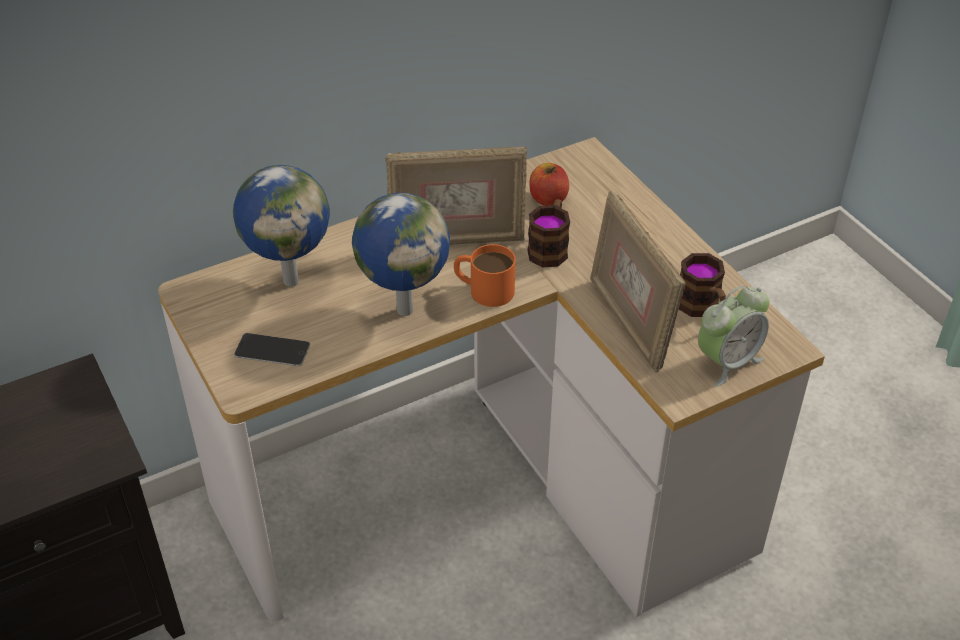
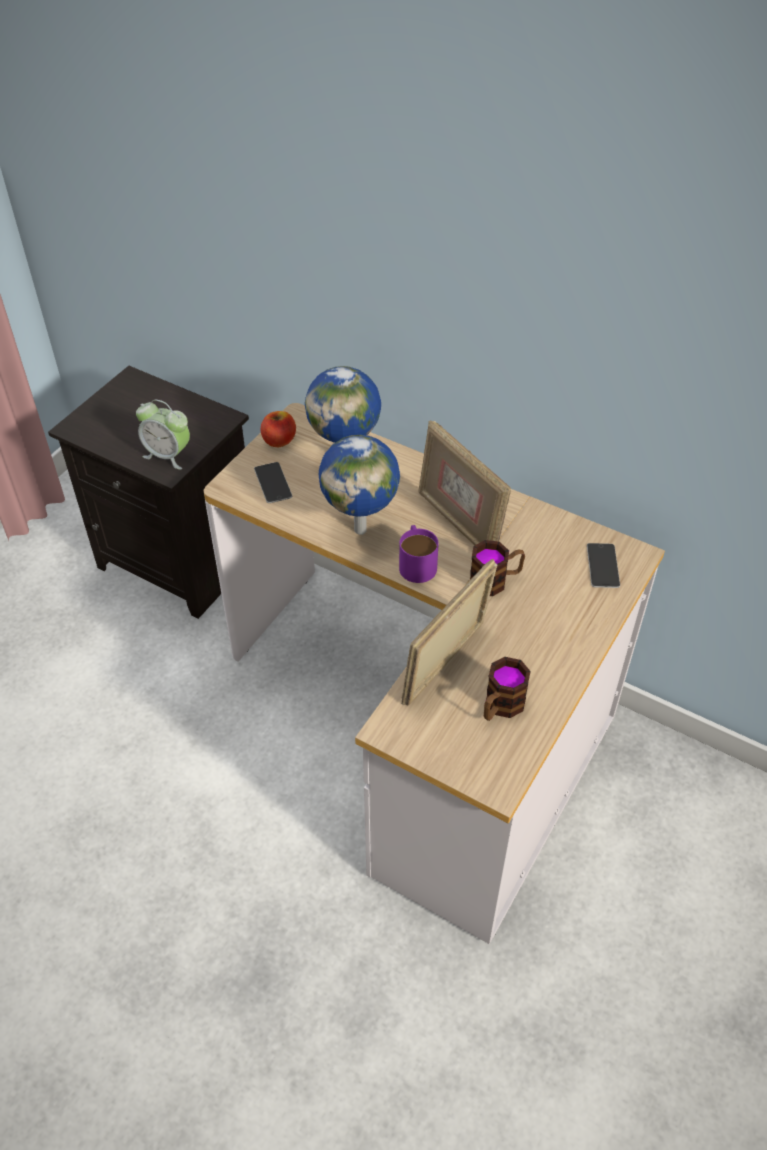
camera: 60 degrees right, 5 degrees up
(483, 289) = (416, 562): orange mug -> purple mug
(548, 199) = (554, 555): apple -> apple (279, 440)
(584, 177) = (603, 565): none -> phone
(727, 362) = (448, 748): alarm clock -> alarm clock (168, 455)

